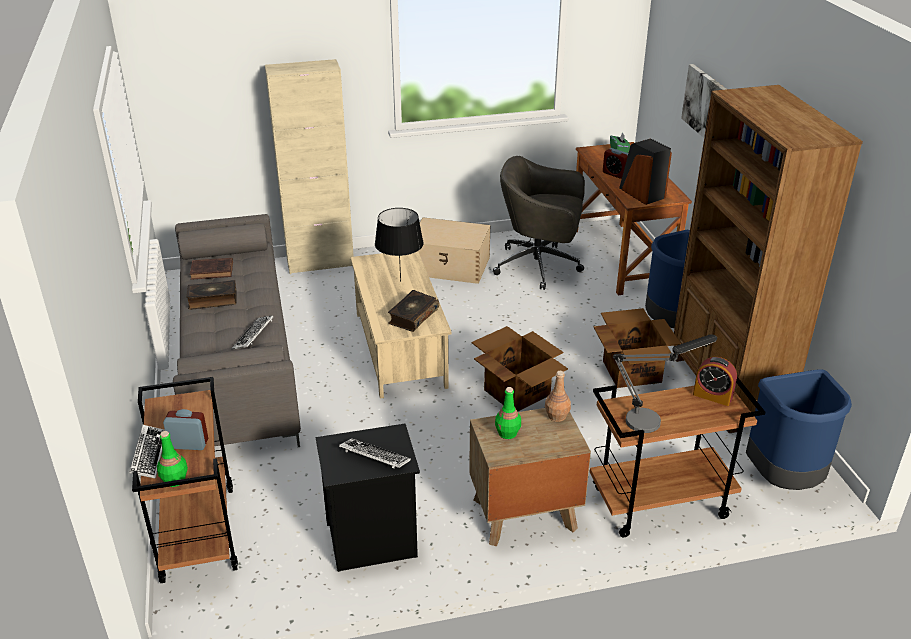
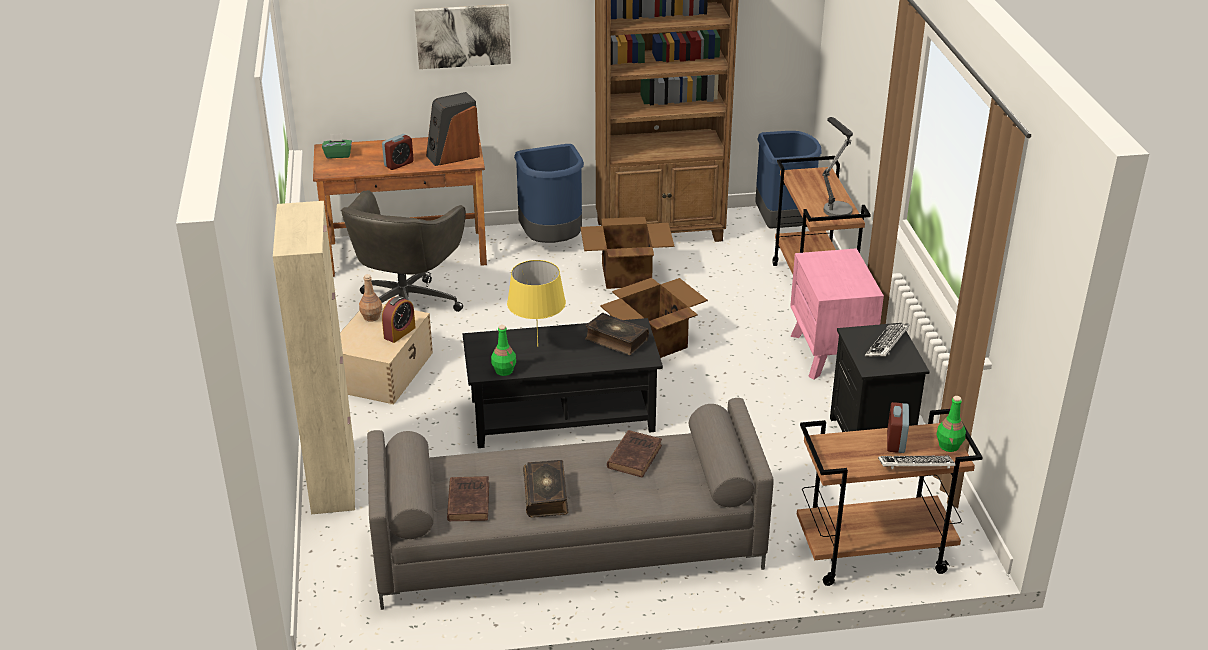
camera: 85 degrees left, 0 degrees up
(253, 336) = (635, 456): keyboard -> brown book
(399, 349) = (562, 416): beige coffee table -> black coffee table
(400, 281) = (538, 346): black table lamp -> yellow table lamp
(508, 433) = (837, 283): green bottle -> green bottle (504, 370)
(524, 514) = (830, 353): brown nightstand -> pink nightstand
(557, 416) = (812, 258): brown bottle -> brown bottle (371, 317)
(712, 396) = (802, 178): alarm clock -> alarm clock (399, 333)

